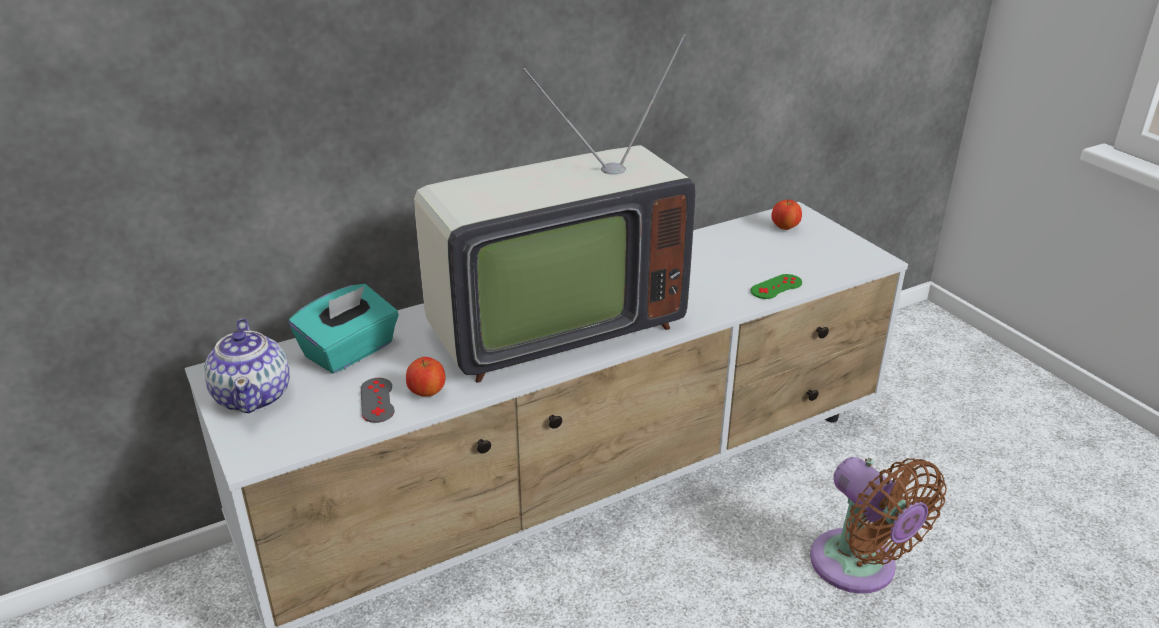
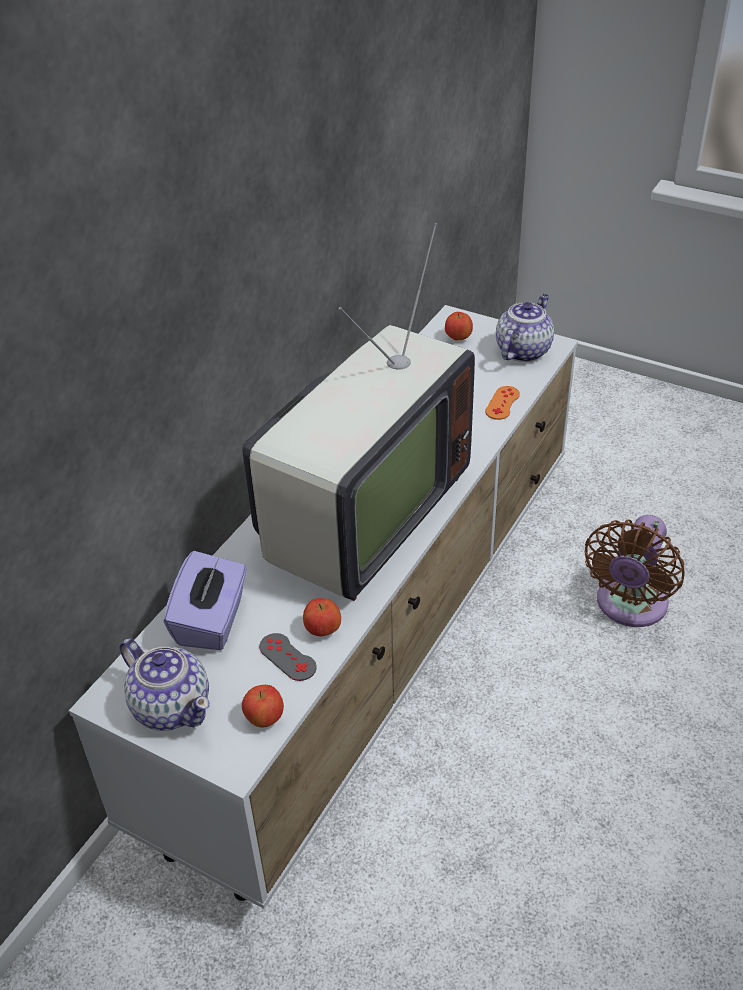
camera: 30 degrees left, 10 degrees up
(309, 435) = (264, 719): none -> apple
(350, 351) = (212, 621): turquoise tissue box -> purple tissue box
(776, 287) = (502, 403): green game controller -> orange game controller
(840, 254) = (523, 350): none -> teapot
(859, 568) = (629, 606): brown fan -> brown fan turned 90 degrees clockwise

